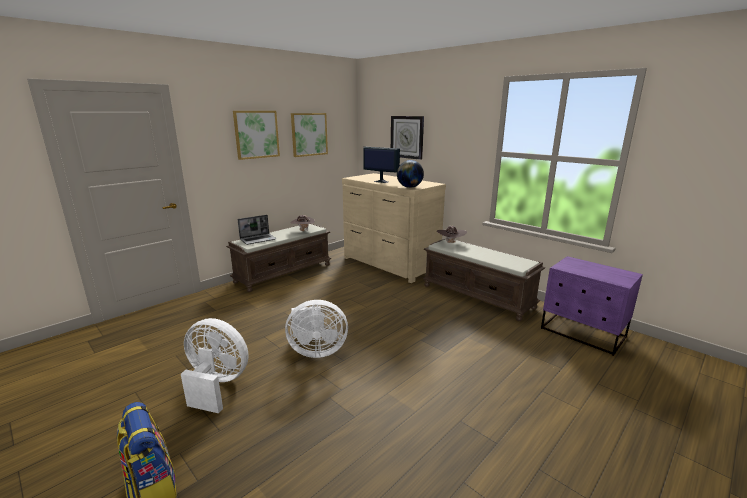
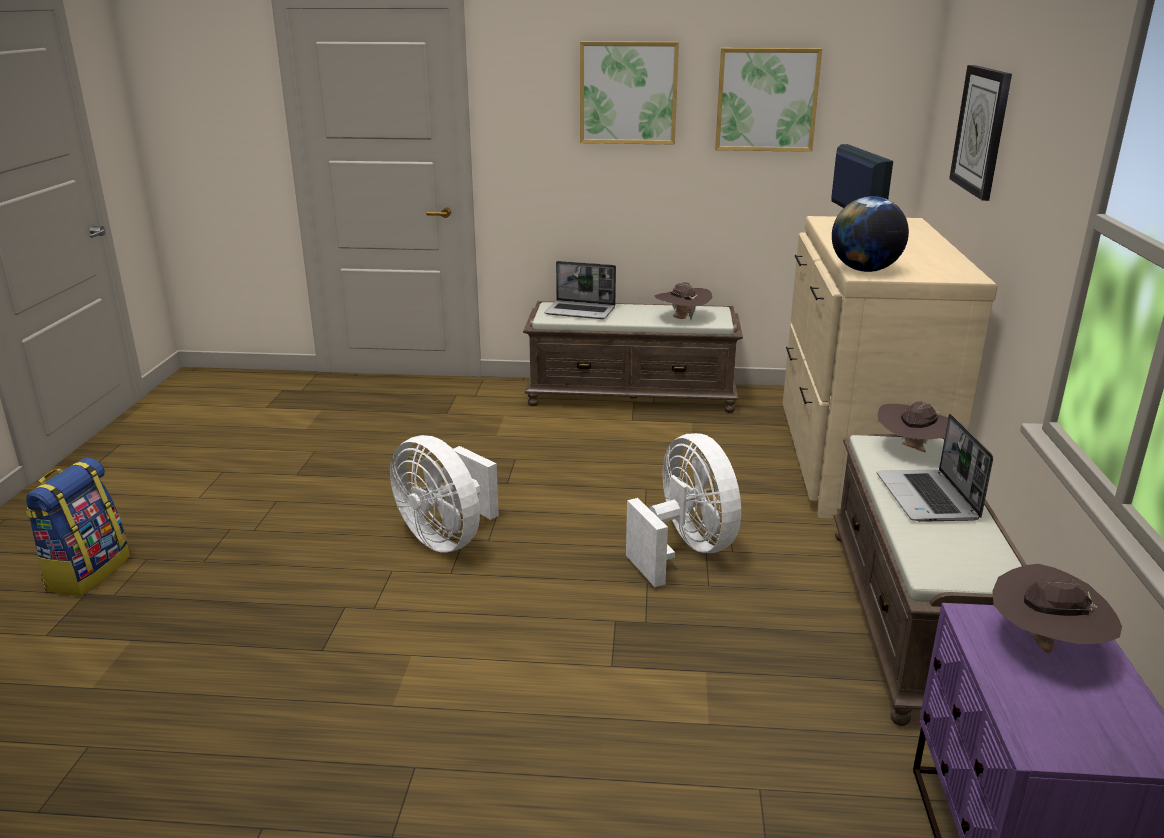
camera: 50 degrees right, 5 degrees up
(216, 385) = (285, 510): white fan -> white fan (685, 550)
(479, 252) = (928, 498): none -> laptop
(580, 266) = (1045, 647): none -> brown hat

